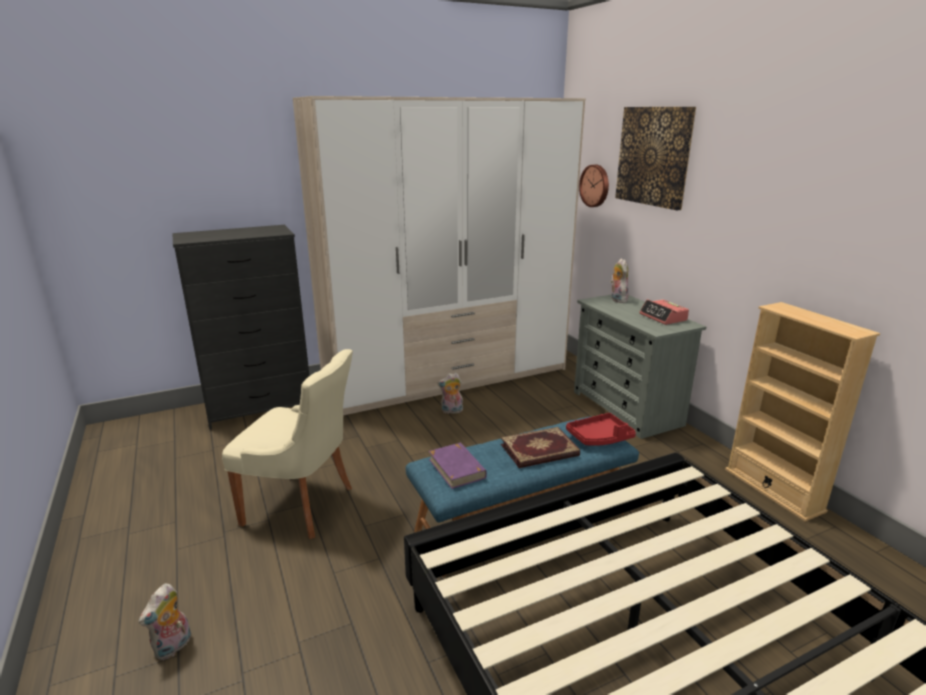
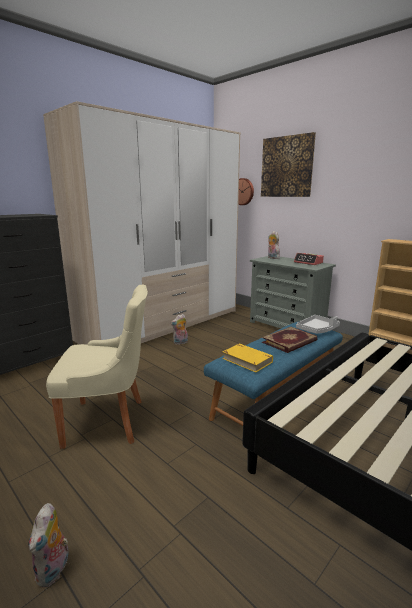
camera: 20 degrees left, 5 degrees down
(457, 468) = (247, 360): purple book -> yellow book
(600, 438) = (317, 330): red tray -> grey tray

